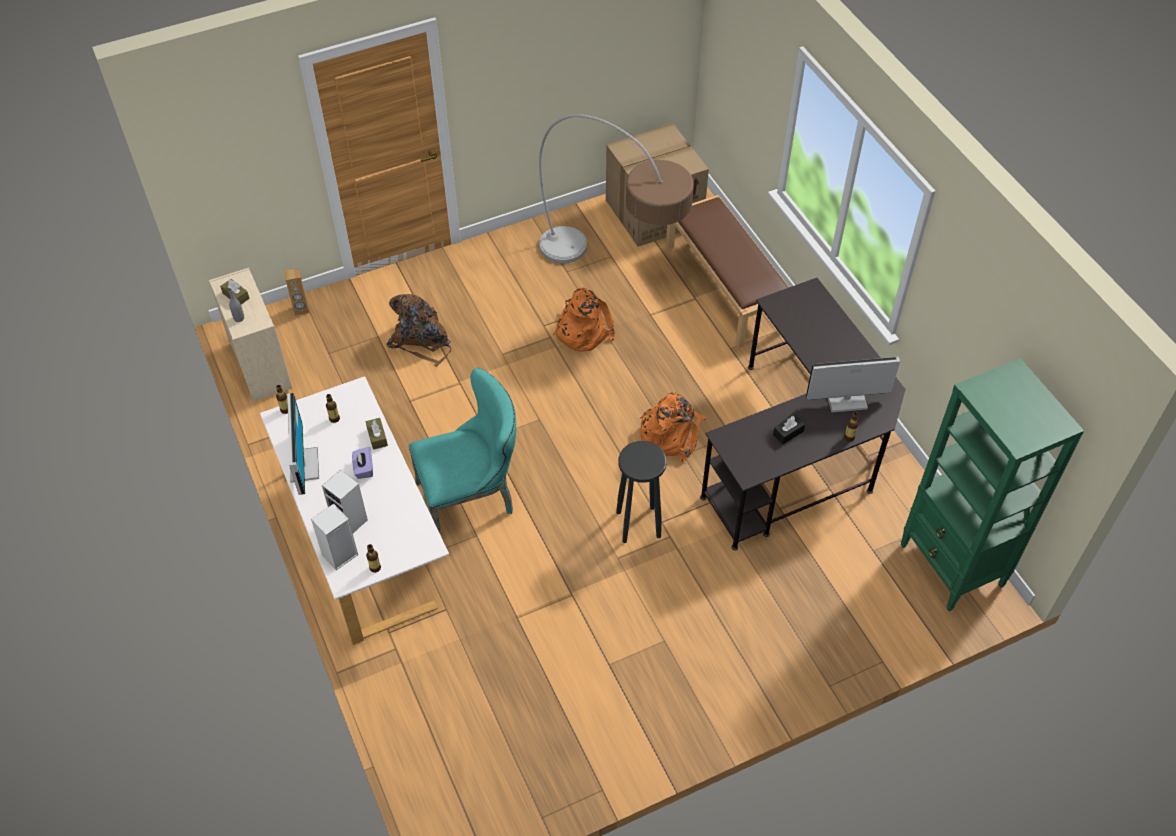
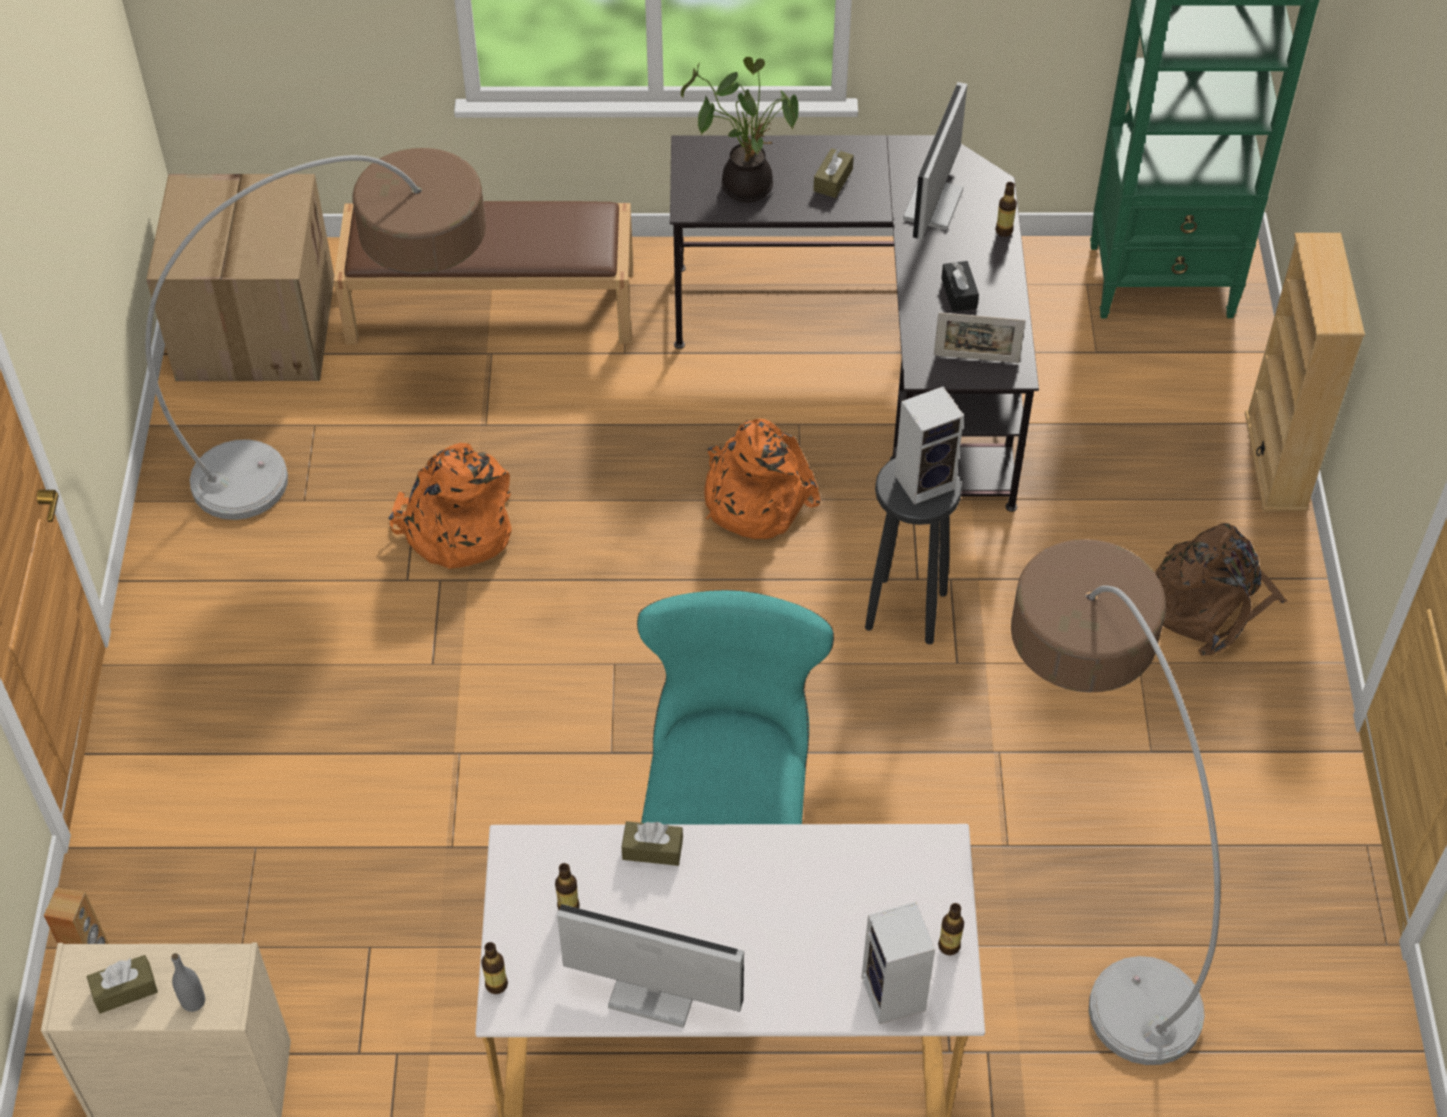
camera: 65 degrees left, 0 degrees up
(351, 521) = (825, 952): speaker -> speaker (925, 480)
(364, 468) = (715, 894): purple tissue box -> none
(421, 341) = (316, 779): brown backpack -> brown backpack (1209, 604)
(513, 660) = (1087, 880): none -> floor lamp
(746, 456) = (976, 358): none -> picture frame
(804, 318) = (746, 183): none -> potted plant
(833, 352) = (833, 180): none -> brown tissue box
(850, 666) = (1275, 461): none -> beige bookcase

